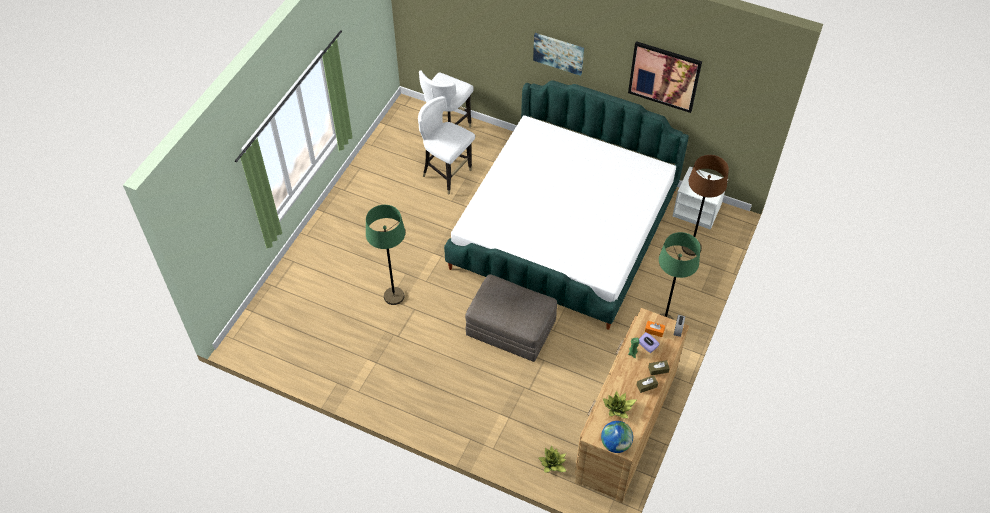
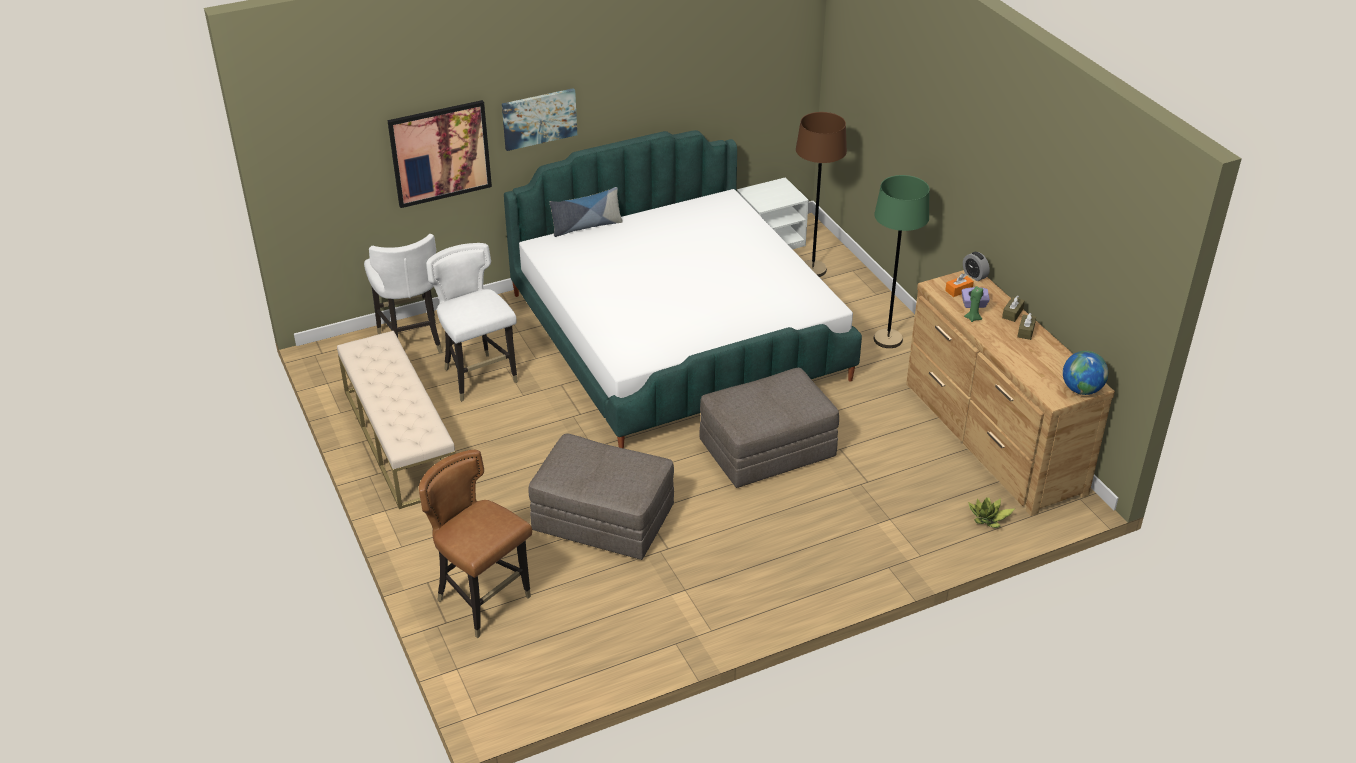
camera: 50 degrees left, 15 degrees down
(299, 291) = (483, 602): none -> brown chair
(374, 180) = (399, 439): none -> beige bench
(394, 296) = (602, 519): green floor lamp -> grey ottoman
(447, 175) = (479, 377): white chair -> white chair turned 75 degrees clockwise
(566, 130) = (586, 226): none -> pillow
(618, 408) = (1035, 364): potted plant -> none
(664, 76) = (683, 70): picture -> picture (440, 153)

